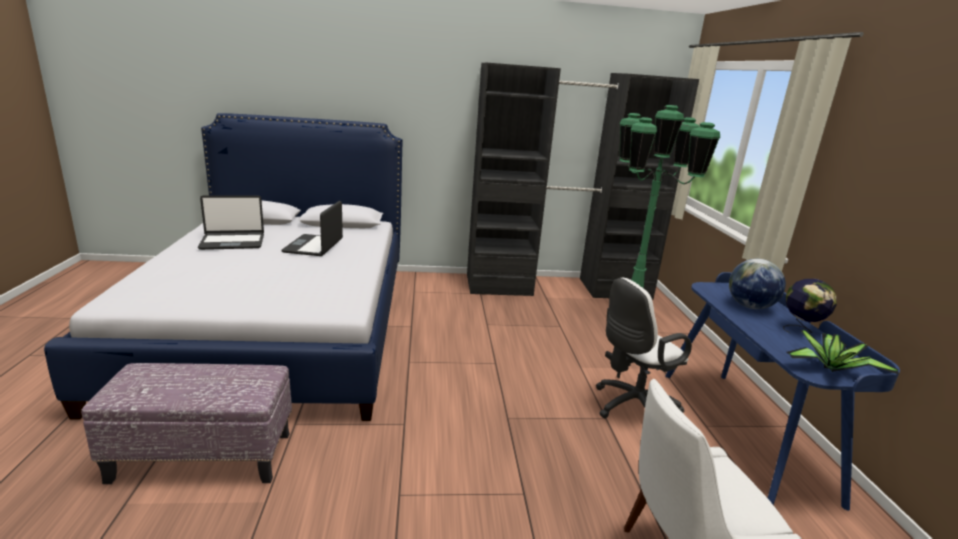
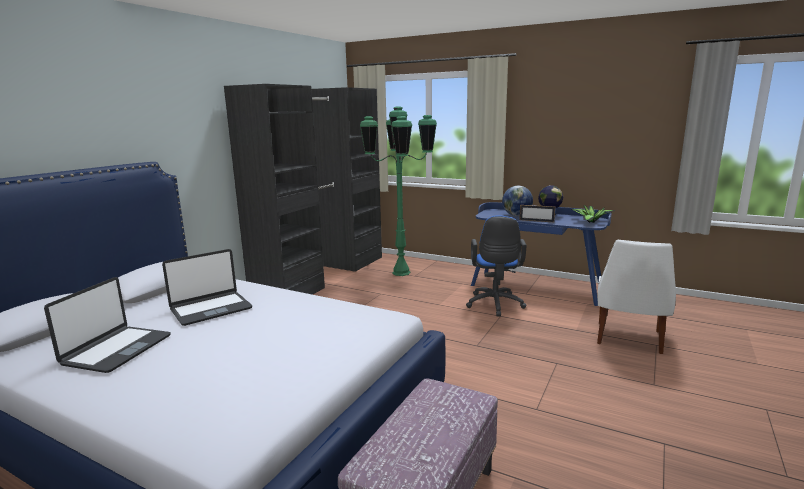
camera: 55 degrees left, 5 degrees down
(314, 246) = (211, 309): laptop -> laptop turned 75 degrees counterclockwise
(631, 407) = (495, 305): white office chair -> blue office chair
(747, 323) = (536, 221): none -> picture frame

